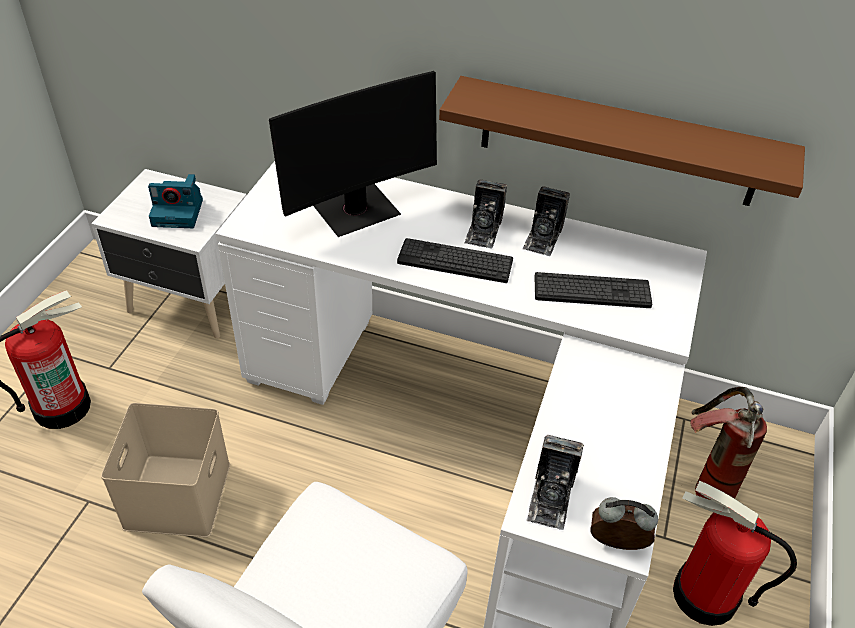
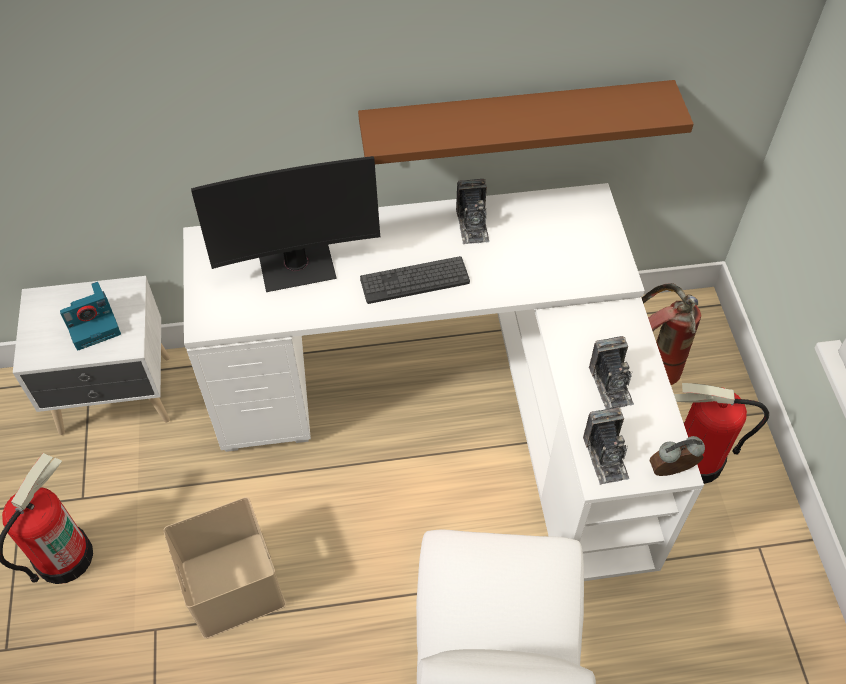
camera: 25 degrees left, 10 degrees up
(356, 211) = (297, 265): monitor -> monitor turned 45 degrees clockwise
(483, 230) = (419, 238): camera -> camera (611, 384)
(592, 291) = (541, 261): keyboard -> none

